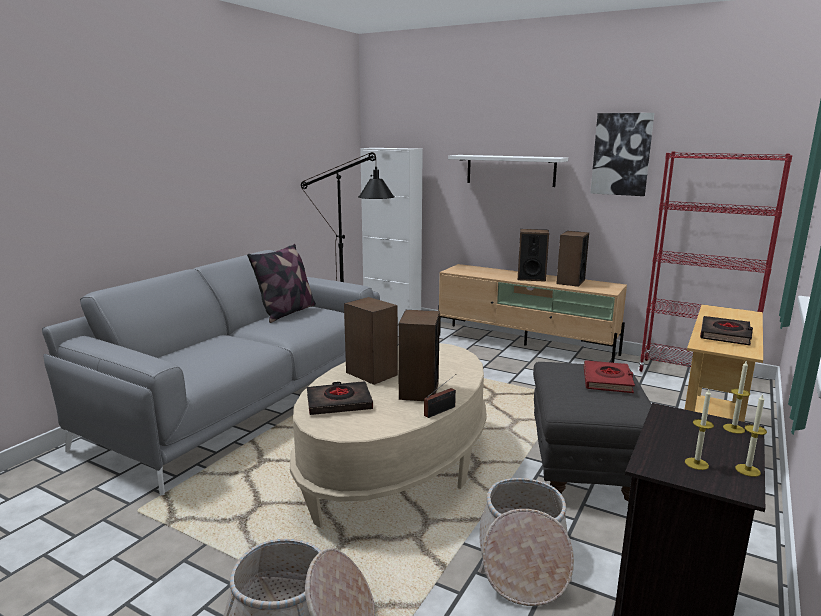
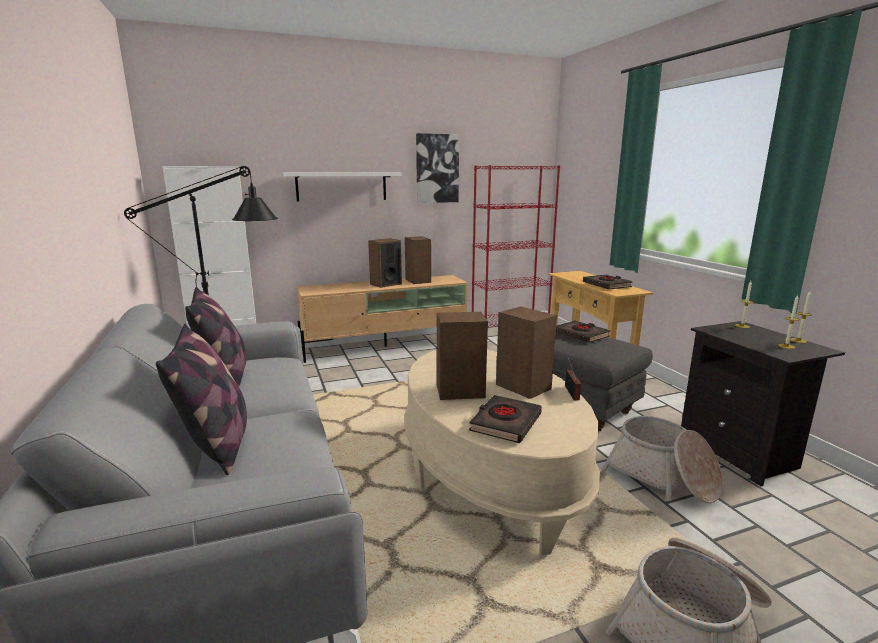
camera: 50 degrees left, 0 degrees up
(204, 344) = (217, 444): none -> pillow
(607, 381) = (581, 335): red book -> black book

